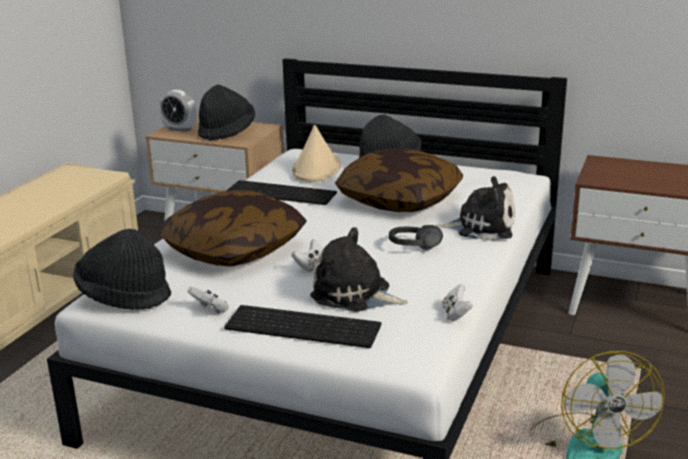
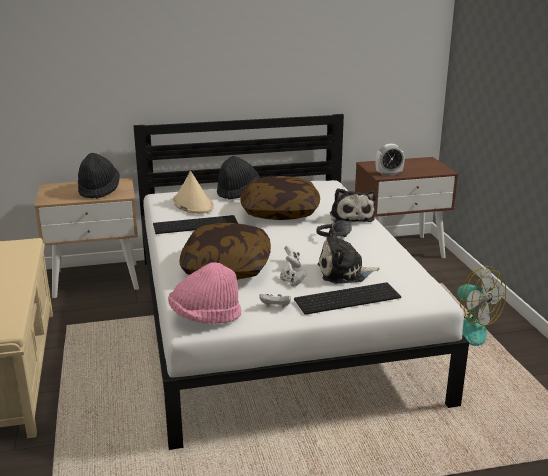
camera: 35 degrees left, 0 degrees up
(124, 297) = (205, 317): black hat -> pink hat
(180, 129) = (55, 195): alarm clock -> alarm clock (389, 174)
(455, 314) = (413, 267): white game controller -> white game controller (292, 282)
(481, 227) = (351, 217): plush toy -> plush toy turned 105 degrees clockwise

